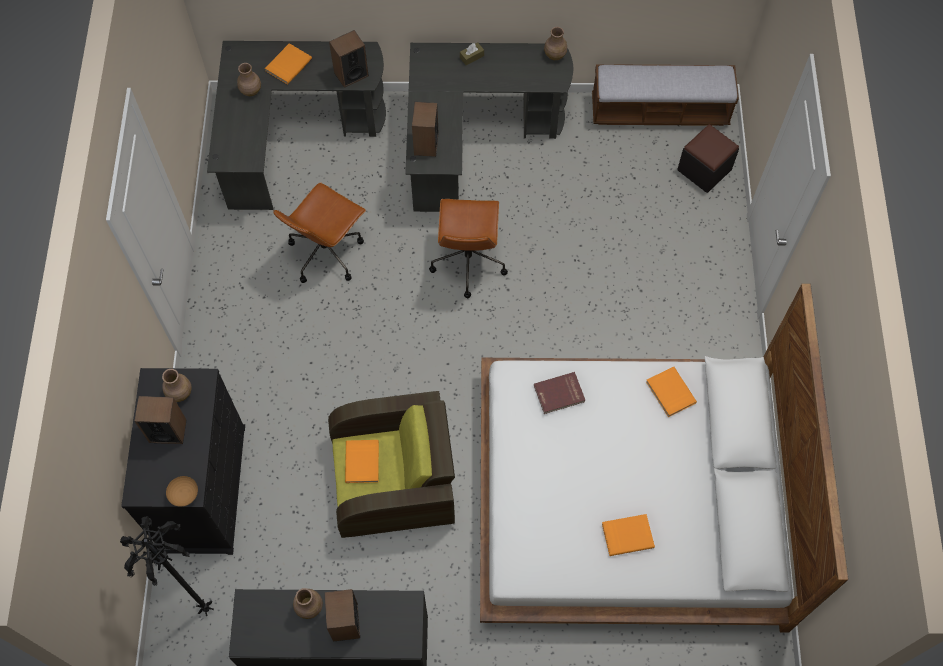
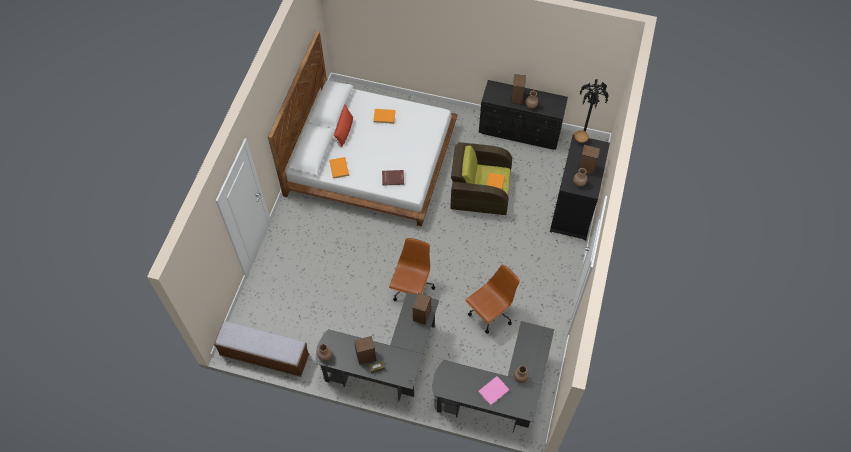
camera: 165 degrees left, 5 degrees down
(288, 64) = (494, 391): orange book -> pink book
(351, 74) = (455, 374): speaker -> speaker (366, 356)
(696, 479) = (344, 131): none -> red pillow
(704, 170) = (257, 310): black ottoman -> none

